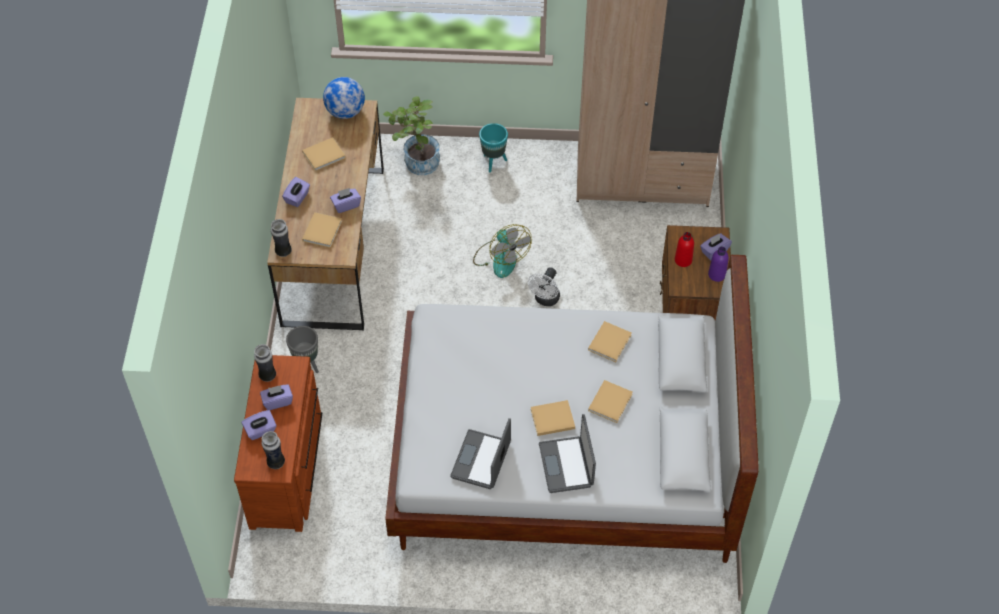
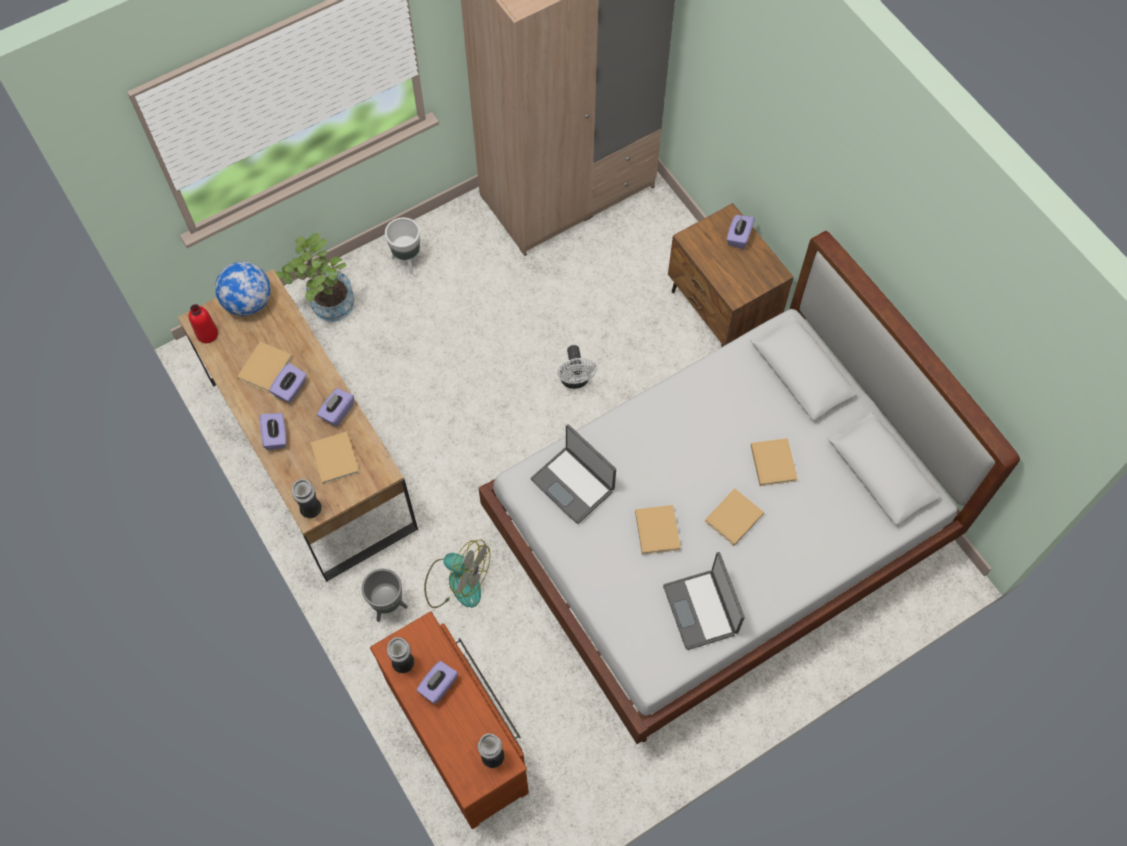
camera: 35 degrees left, 10 degrees up
(260, 430) = (447, 732): purple tissue box -> purple tissue box (291, 389)
(493, 162) = (407, 260): turquoise planter -> white planter
(500, 258) = (496, 362): fan -> fan (456, 581)
(567, 465) = (786, 558): laptop -> laptop (573, 484)
(610, 341) = (722, 397): beige book -> beige book (657, 529)
(683, 260) = (717, 264): red bottle -> red bottle (207, 334)
(717, 275) = (760, 261): purple bottle -> none

